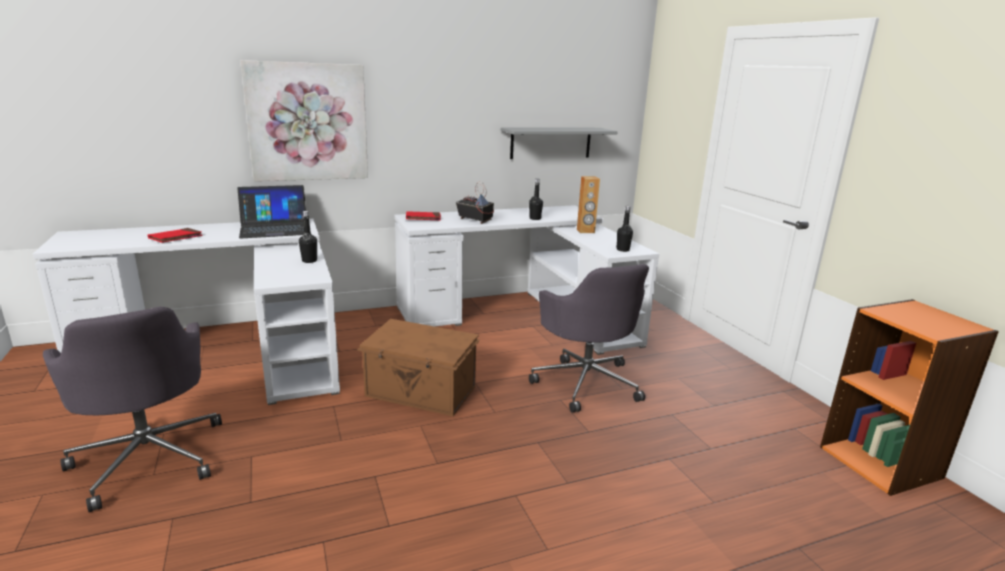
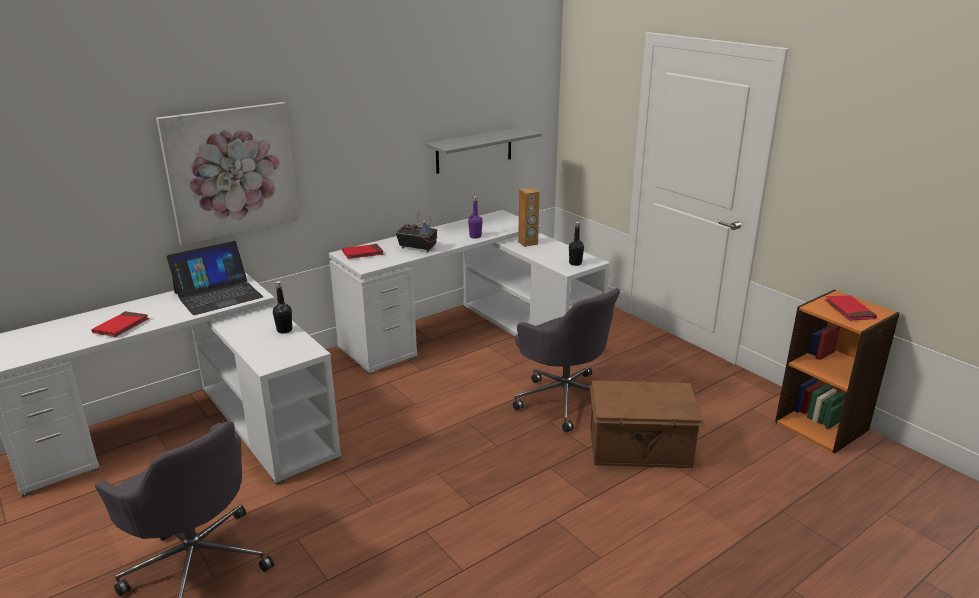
camera: 15 degrees left, 5 degrees up
(421, 392) = (418, 440): brown storage box -> brown storage box (640, 449)
(535, 218) = (475, 236): black bottle -> purple bottle
(926, 319) = (849, 310): none -> red book

